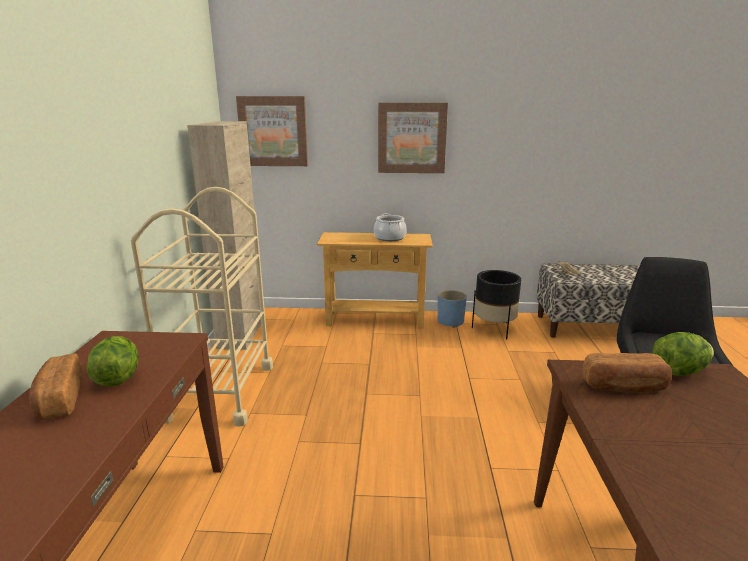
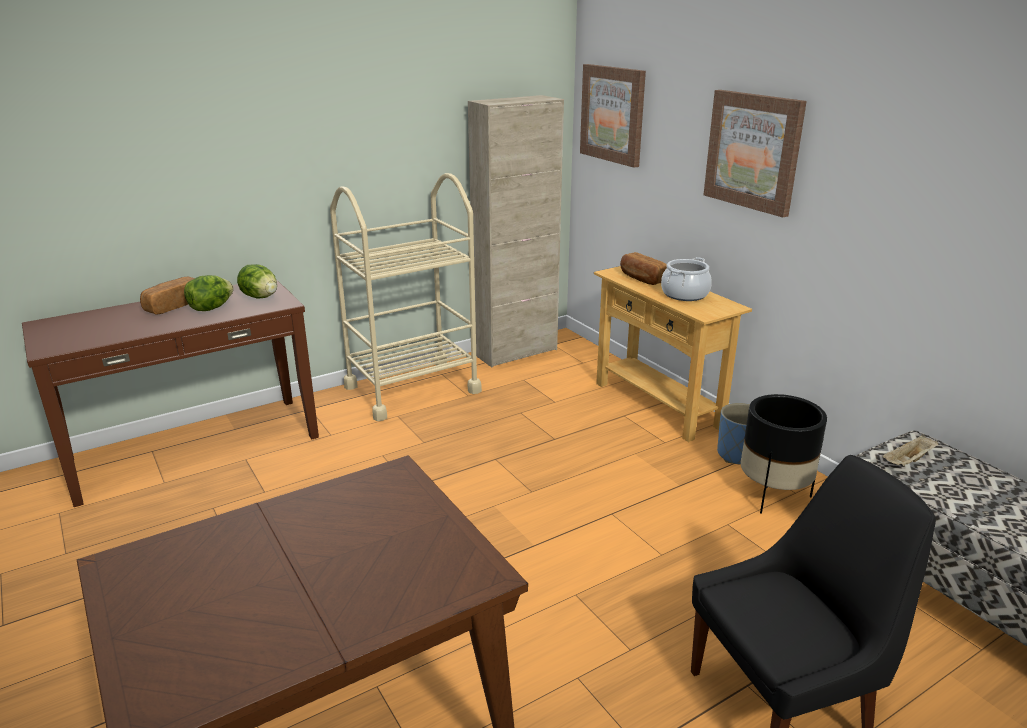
camera: 55 degrees right, 5 degrees up
(624, 387) = (380, 507): bread -> bread (641, 278)
(679, 371) = (457, 541): lettuce -> lettuce (260, 297)

